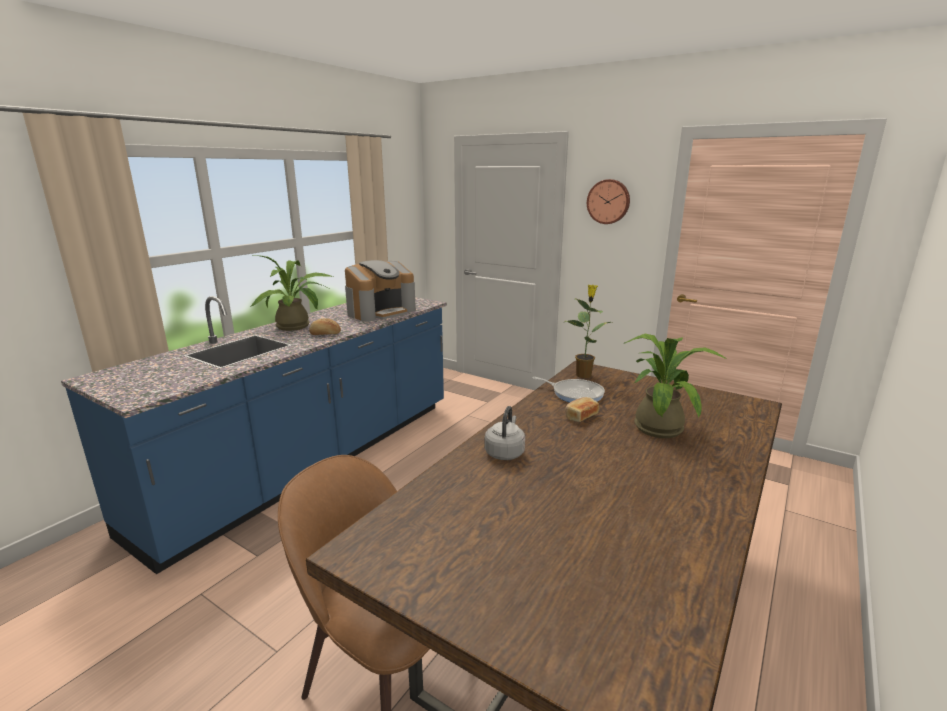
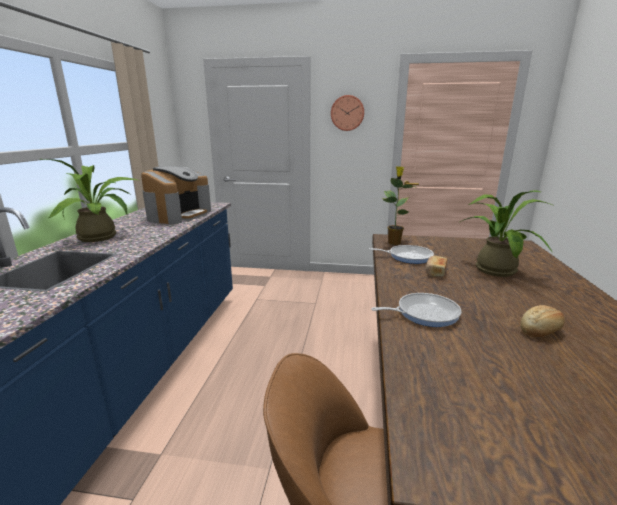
camera: 25 degrees left, 0 degrees up
(325, 334) = (144, 240): bread -> bread (541, 330)
(505, 452) = (424, 313): grey kettle -> frying pan

